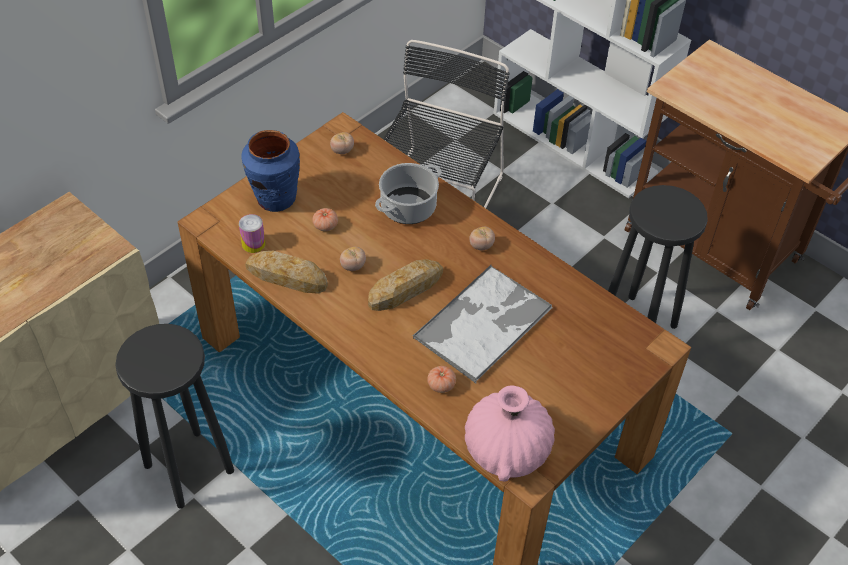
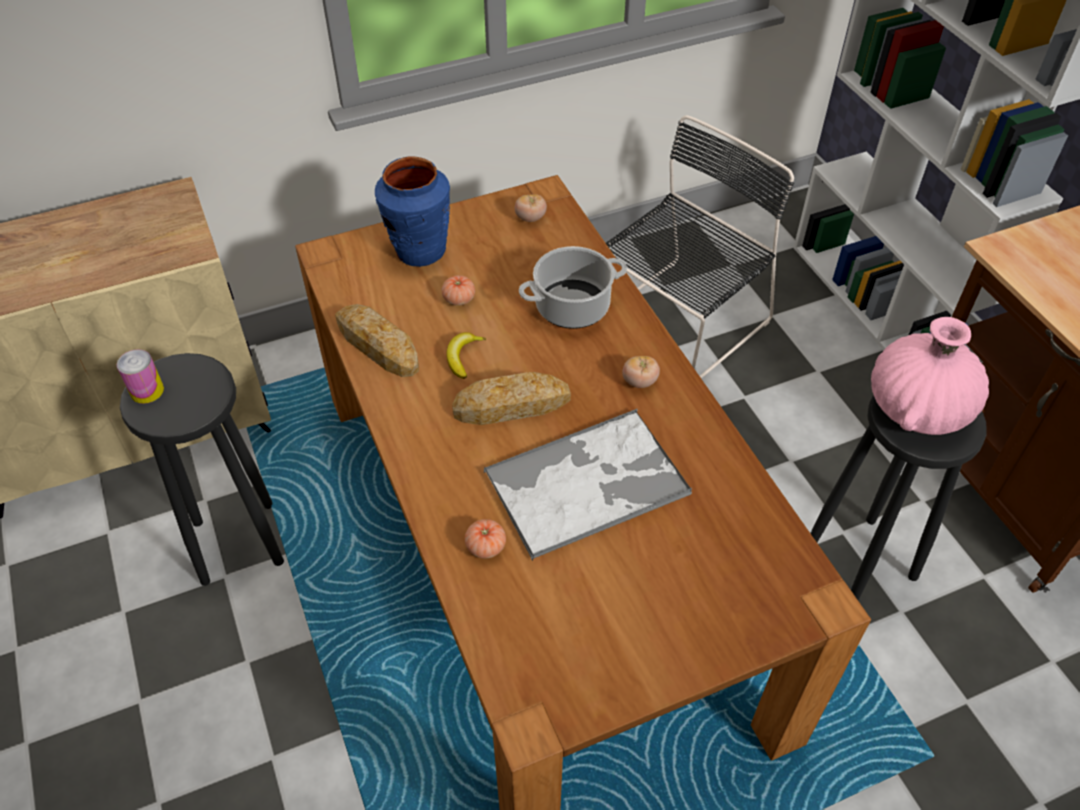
camera: 25 degrees right, 0 degrees up
(253, 244) = (362, 295): can -> can (147, 391)
(353, 266) = (463, 357): tomato -> banana
(506, 450) = (522, 671): pink vase -> pink vase (917, 408)

